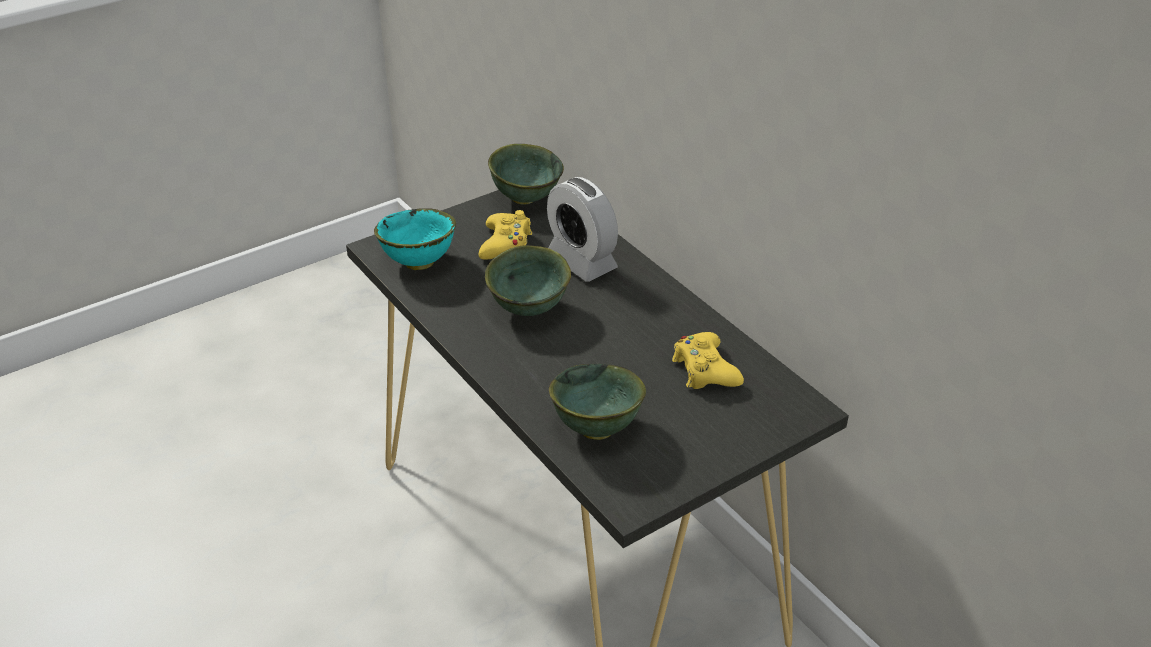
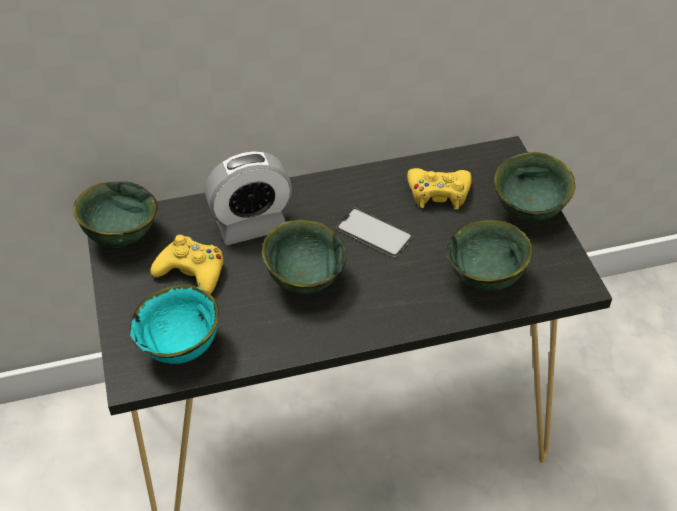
camera: 70 degrees left, 10 degrees up
(617, 338) = (374, 233): none -> phone
(723, 445) = (530, 211): none -> green bowl

